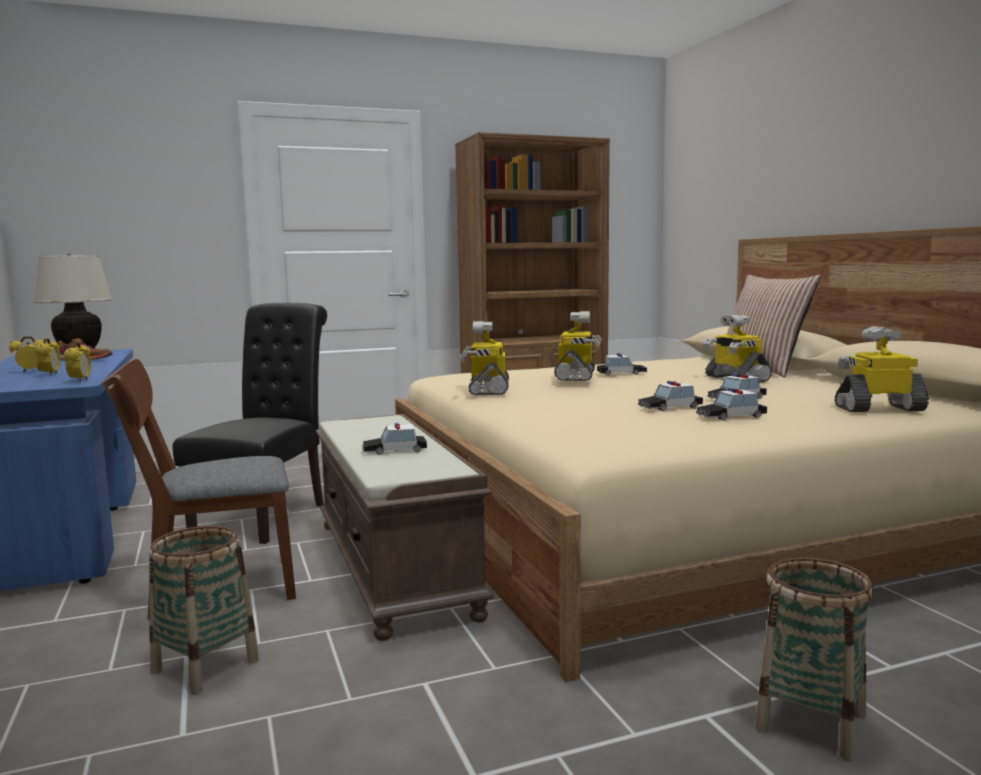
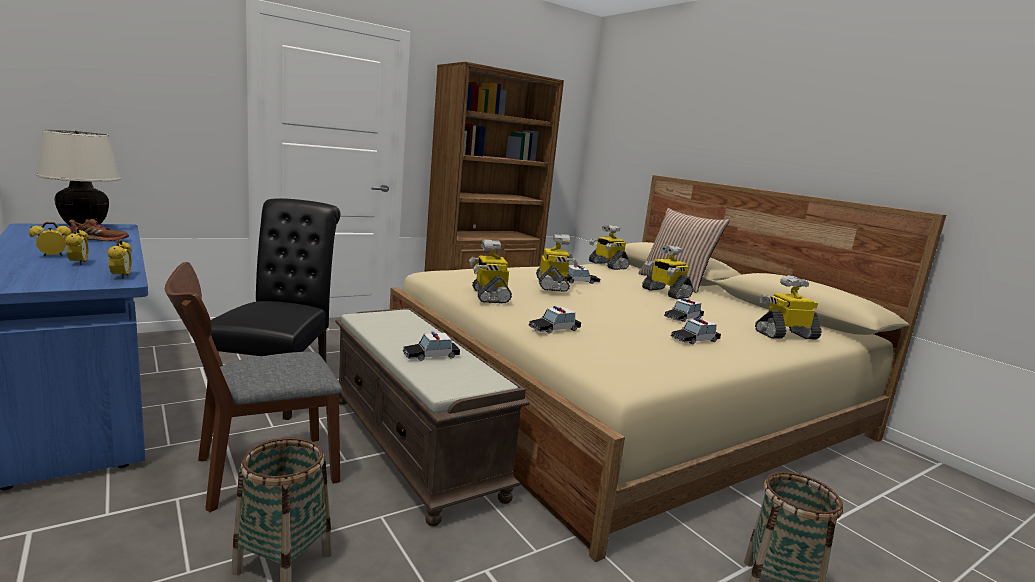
camera: 15 degrees left, 5 degrees up
(670, 407) = (643, 326): toy car -> toy car (554, 329)
(678, 359) = (607, 265): none -> toy robot

